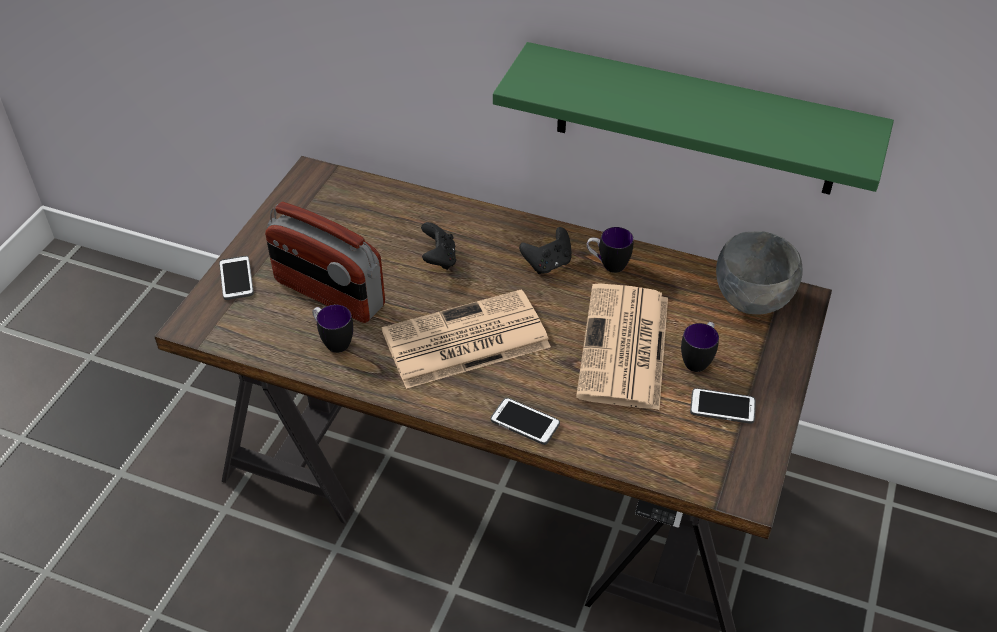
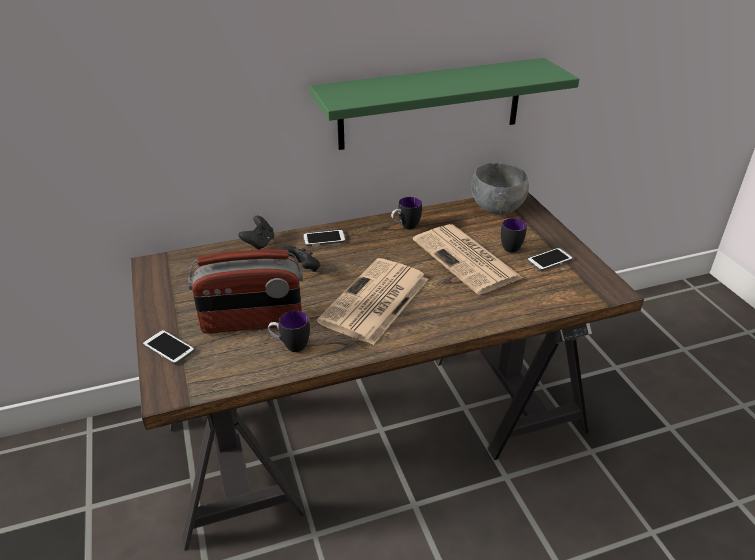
camera: 40 degrees left, 10 degrees down
(525, 422) = (465, 322): phone -> phone (324, 239)
(548, 264) = (372, 241): black game controller -> black game controller (259, 243)

